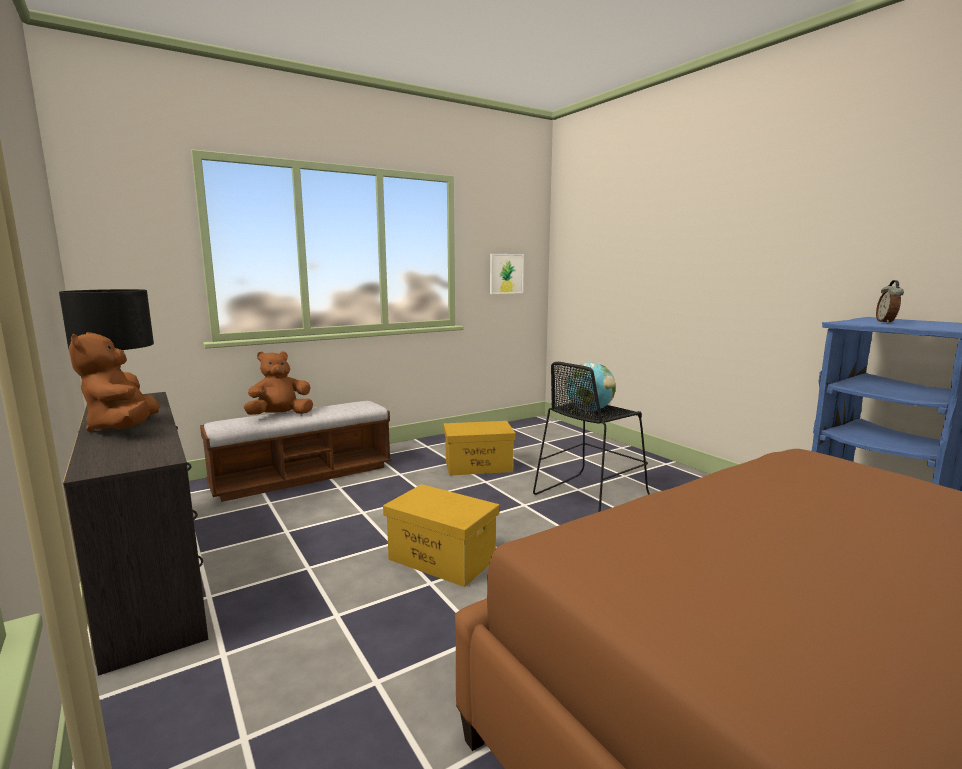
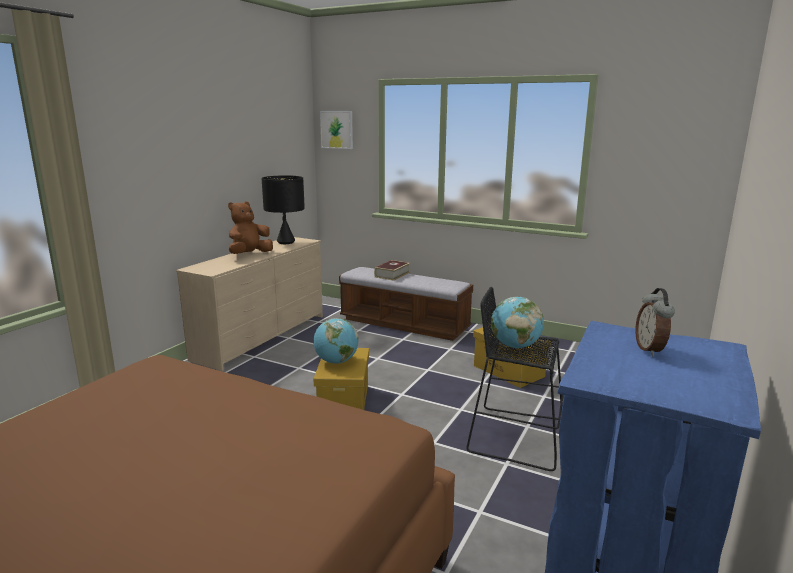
camera: 60 degrees right, 5 degrees up
(151, 574) = (262, 337): black dresser -> beige dresser
(280, 416) = (392, 274): brown plush toy -> book
(436, 507) = (336, 362): none -> globe
(506, 273) = (660, 183): picture -> picture (337, 129)
(886, 322) = (650, 350): alarm clock -> alarm clock turned 75 degrees counterclockwise

